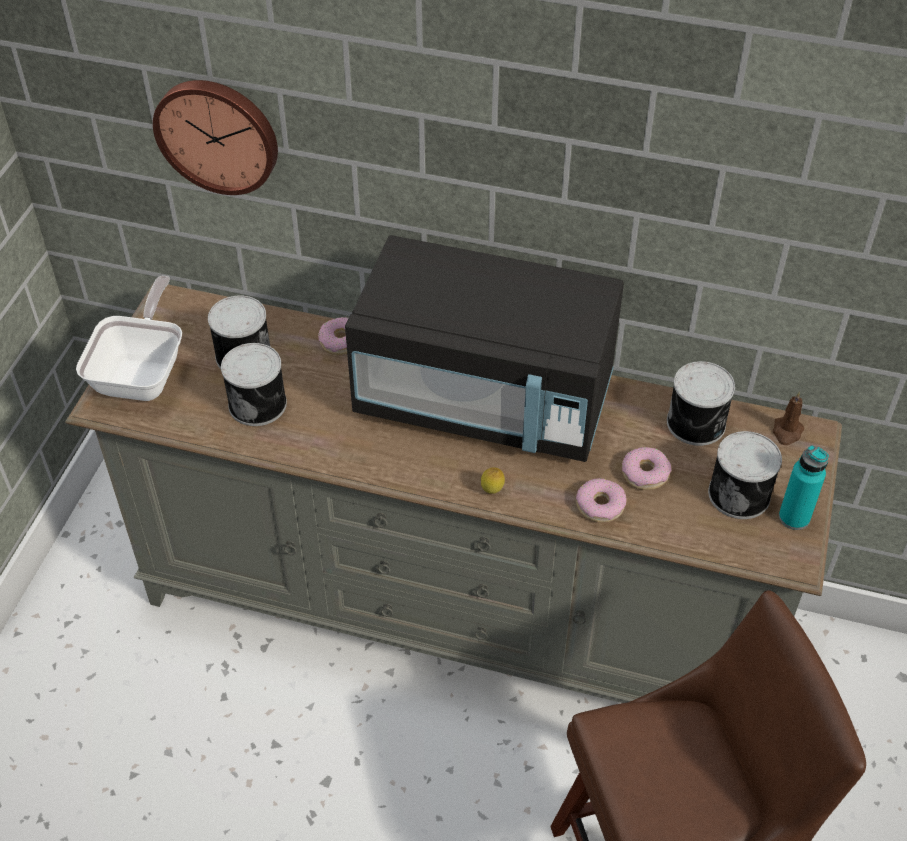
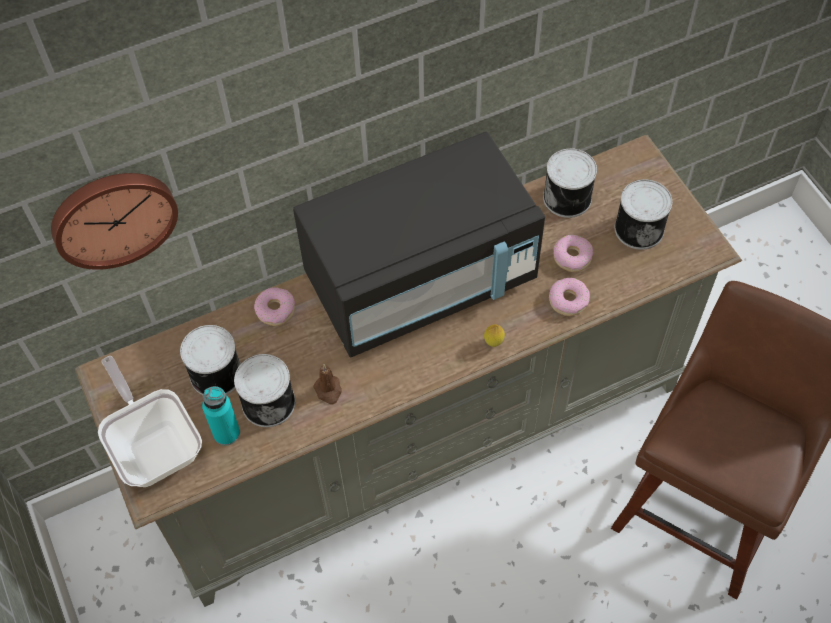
camera: 40 degrees left, 10 degrees up
(787, 432) = (624, 164): brown candle -> brown candle (328, 390)
(794, 517) = (683, 220): turquoise bottle -> turquoise bottle (226, 433)

